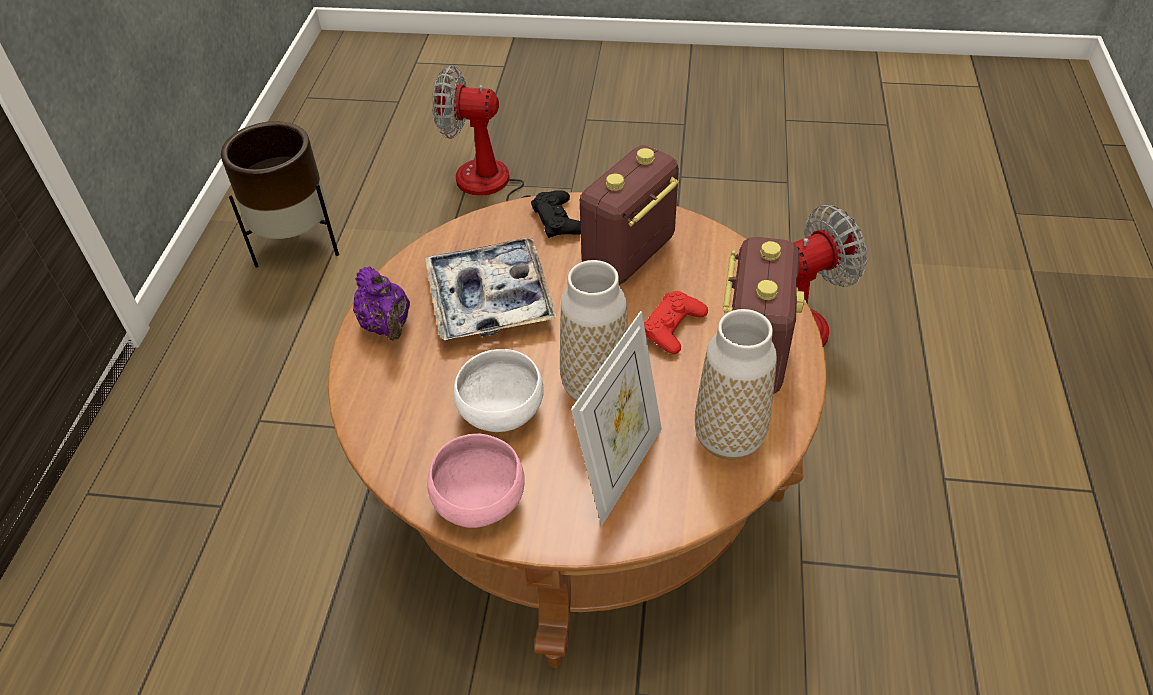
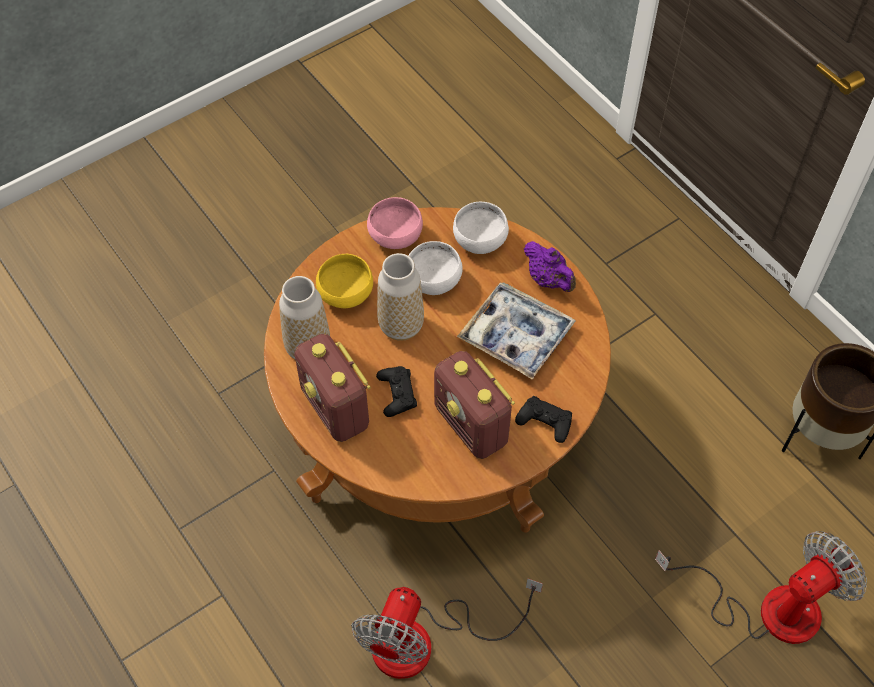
camera: 135 degrees right, 10 degrees up
(387, 326) = (548, 280): purple teapot -> purple teapot turned 150 degrees counterclockwise
(394, 420) = (479, 239): none -> white bowl
(620, 469) = (346, 294): picture frame -> yellow bowl
(628, 256) = (472, 426): radio -> radio turned 150 degrees clockwise
(672, 327) = (396, 393): red game controller -> black game controller

